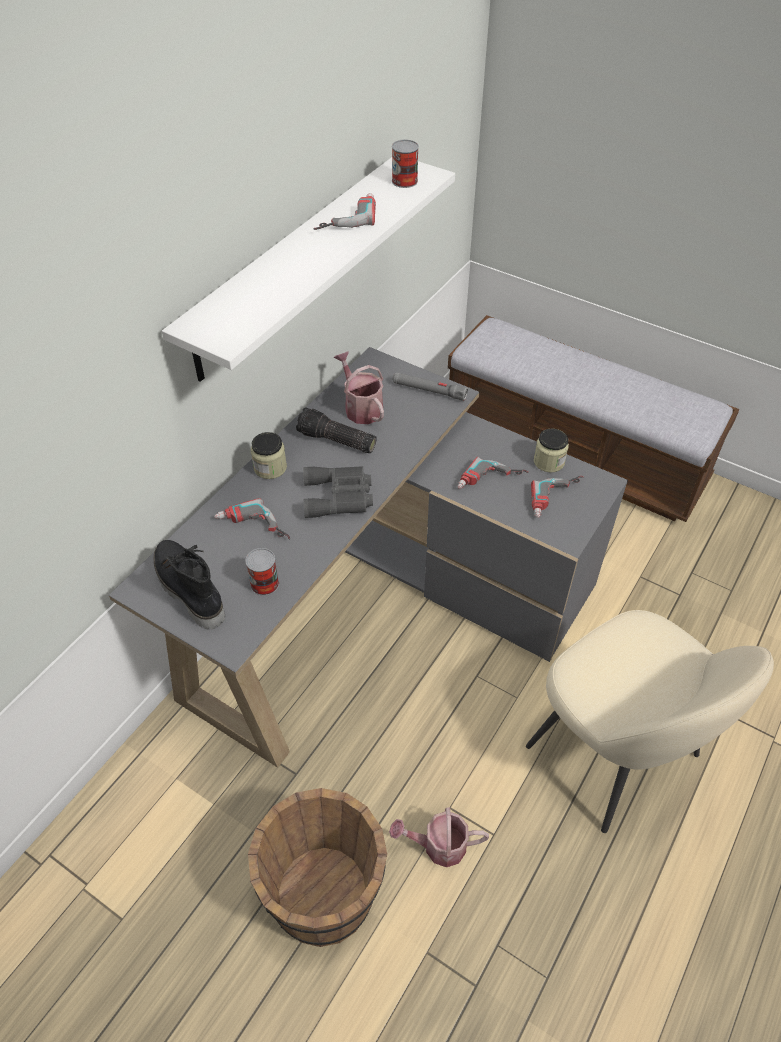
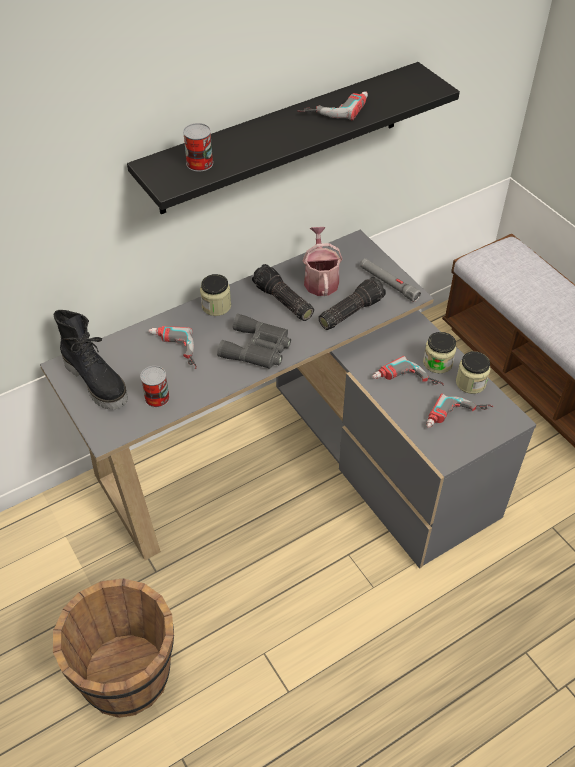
camera: 25 degrees right, 0 degrees up
(188, 590) = (97, 382): black boot -> black boot turned 150 degrees clockwise
(295, 265) = (282, 138): white shelf -> black shelf
(404, 181) = (408, 88): can -> can (199, 163)
(409, 429) = (350, 311): none -> flashlight
(438, 846) = (237, 679): watering can -> none
(508, 453) = (437, 363): none -> jar
(616, 754) = (435, 674): beige chair -> none

